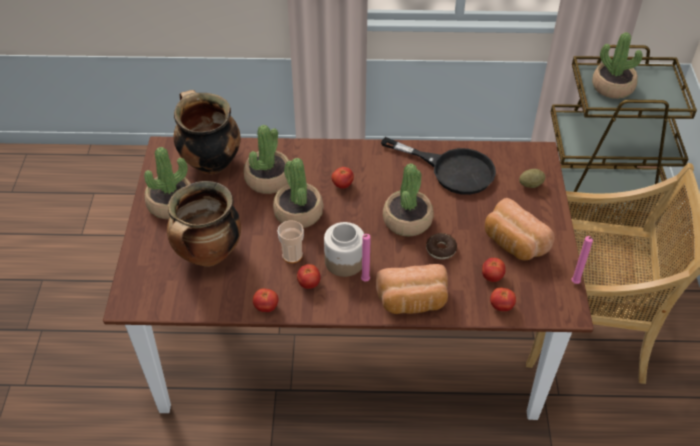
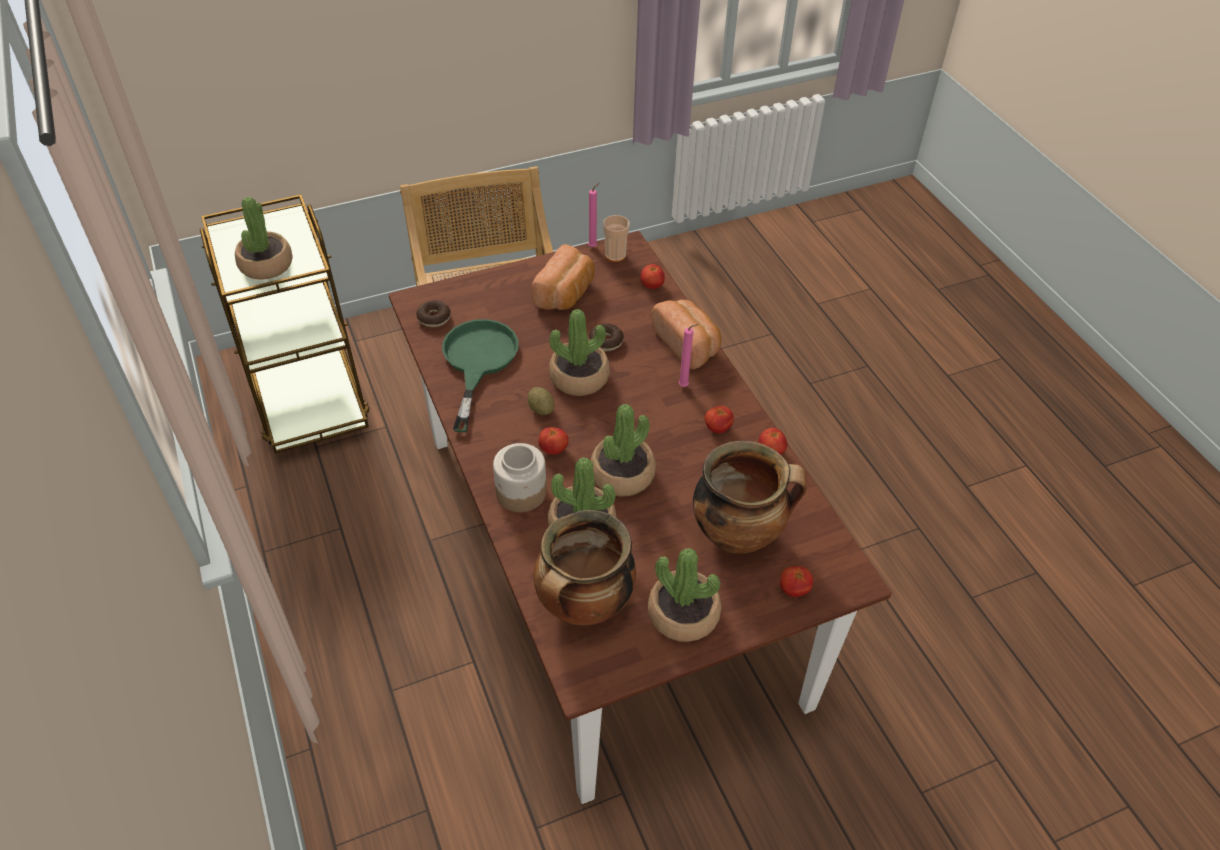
camera: 115 degrees left, 0 degrees up
(292, 255) = (689, 456): cup -> cup (615, 255)
(344, 261) = (669, 410): jar -> jar (521, 493)
(452, 169) = (478, 362): black frying pan -> green frying pan
(492, 277) = (619, 299): tomato -> tomato (793, 589)
(513, 158) = (434, 318): none -> donut
(530, 184) = (471, 297): potato -> potato (541, 409)

